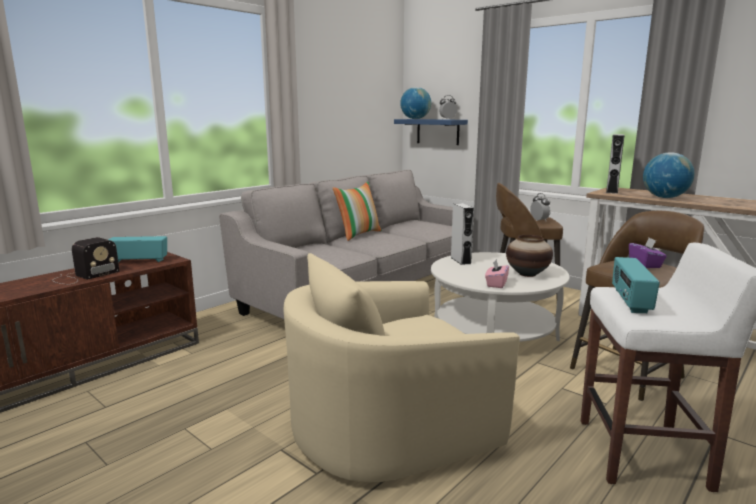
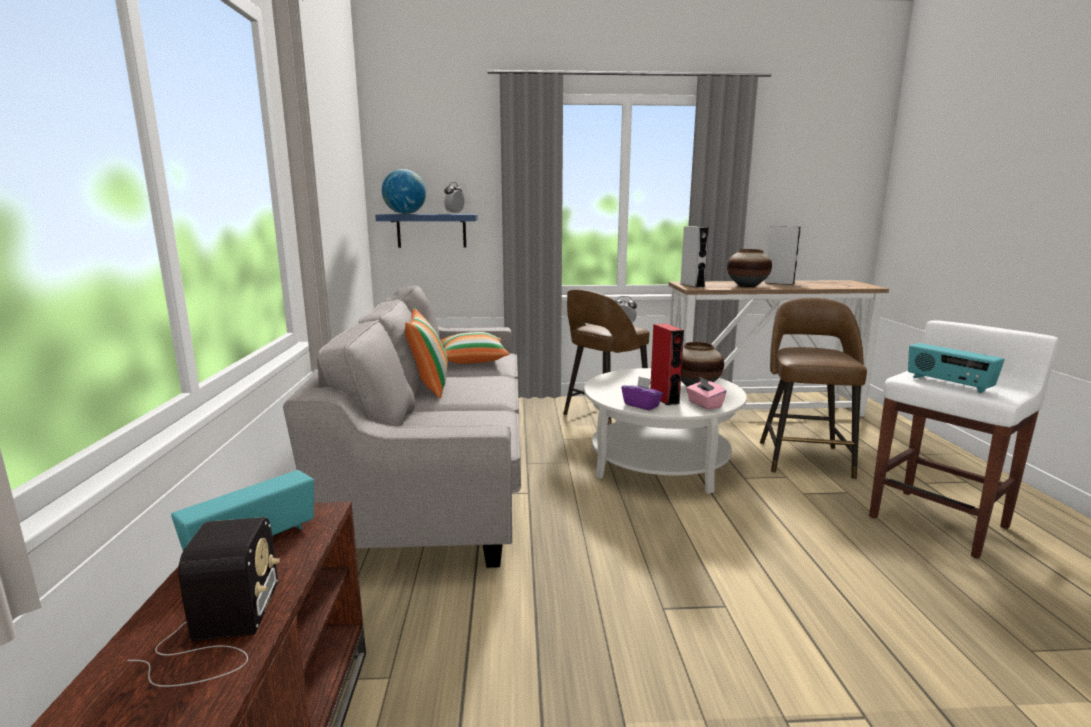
camera: 45 degrees left, 0 degrees up
(388, 425) = (793, 612): beige armchair -> none
(420, 226) = (472, 359): none -> pillow
(460, 260) = (610, 389): grey speaker -> grey speaker (779, 283)
(479, 274) = (664, 399): none -> red speaker
(645, 264) = (815, 351): purple tissue box -> purple tissue box (641, 405)
(664, 197) = (747, 286): globe -> vase

